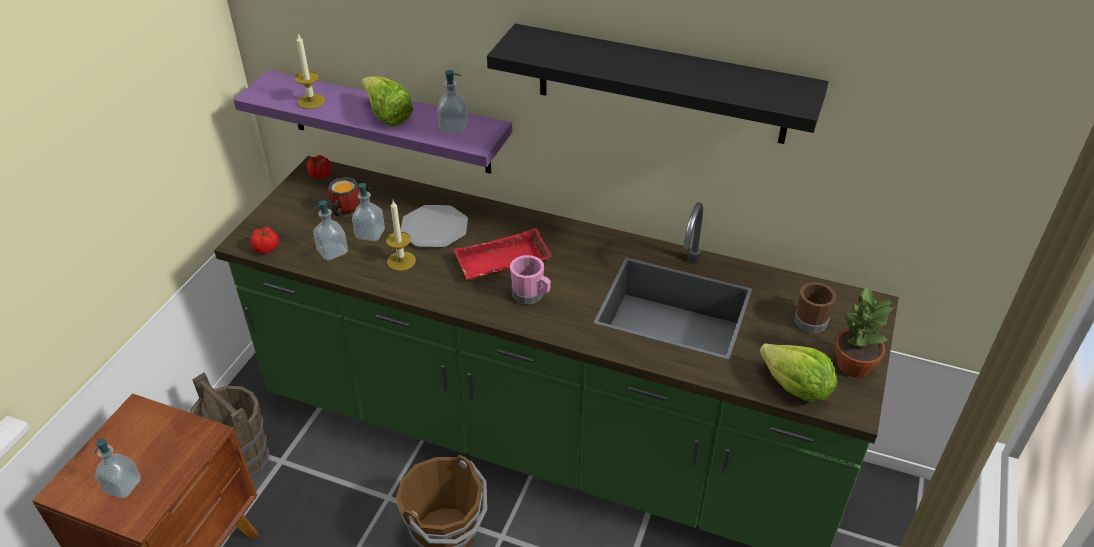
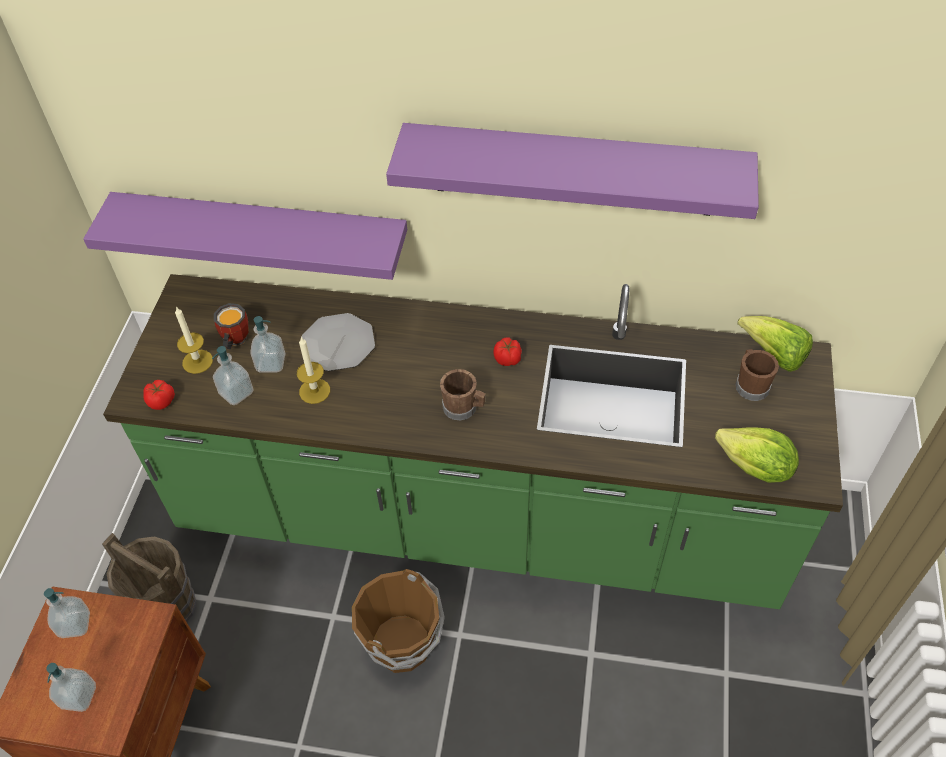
camera: 10 degrees left, 10 degrees up
(311, 101) = (174, 227): candle -> candle (197, 361)
(321, 175) = (193, 297): tomato -> tomato (508, 359)
(387, 116) = (266, 233): lettuce -> lettuce (773, 355)
(453, 127) = (345, 237): soap dispenser -> soap dispenser (75, 624)
(502, 263) = (423, 375): red tray -> none
(531, 295) = (463, 408): pink mug -> brown mug
(661, 84) = (574, 170): black shelf -> purple shelf
(853, 364) = (803, 429): potted plant -> none

